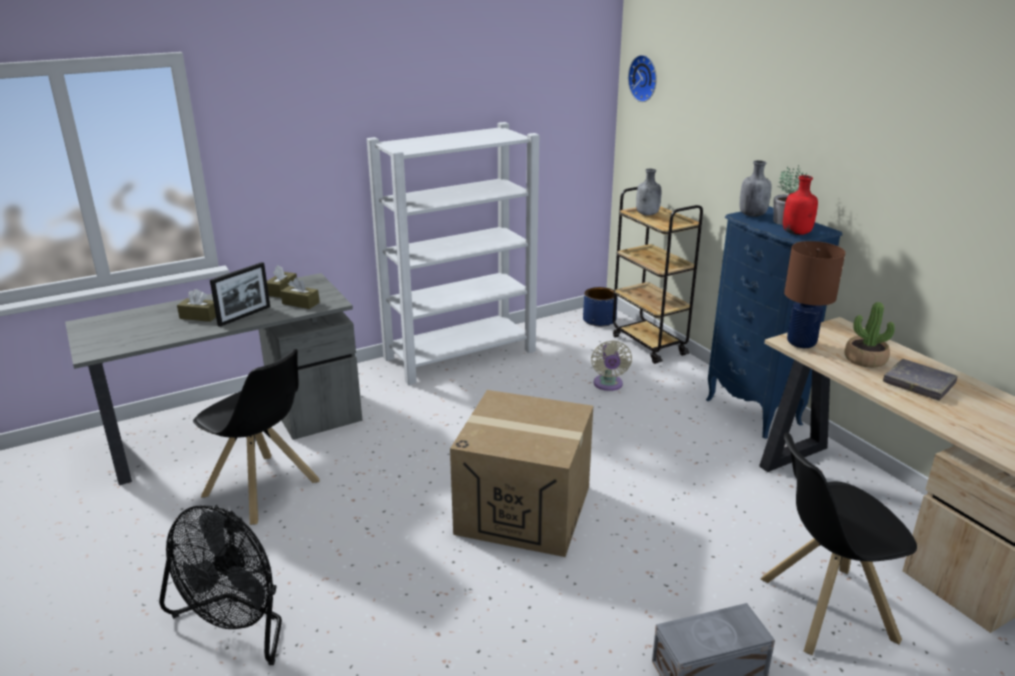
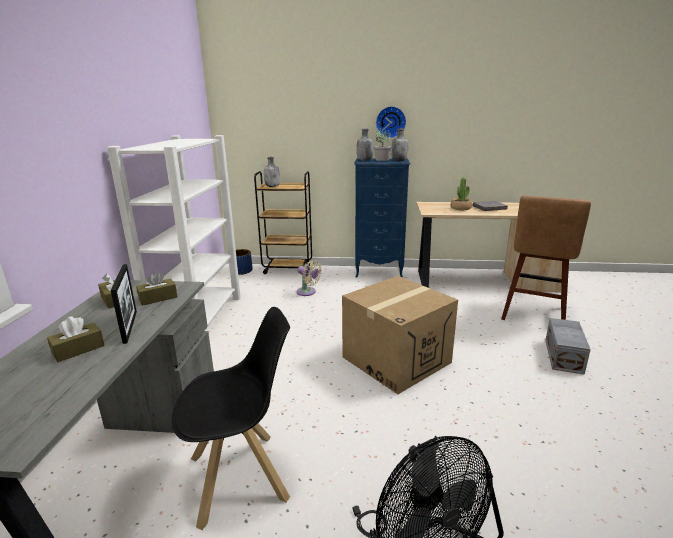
camera: 55 degrees left, 5 degrees down
(645, 78) = (236, 103): wall clock -> wall clock (390, 122)
(797, 233) = (399, 161): red bottle -> grey bottle
(801, 344) = (434, 211): brown table lamp -> none
(823, 608) = (533, 315): black chair -> brown stool

